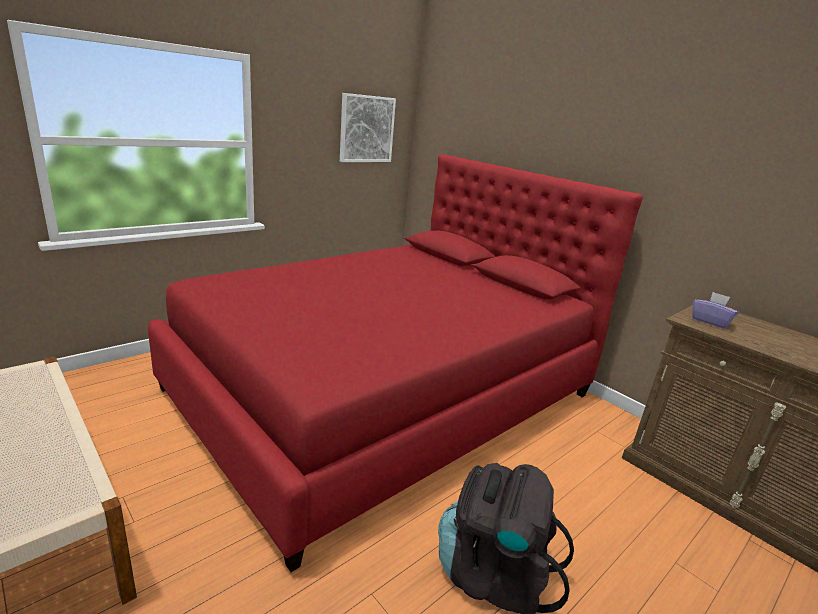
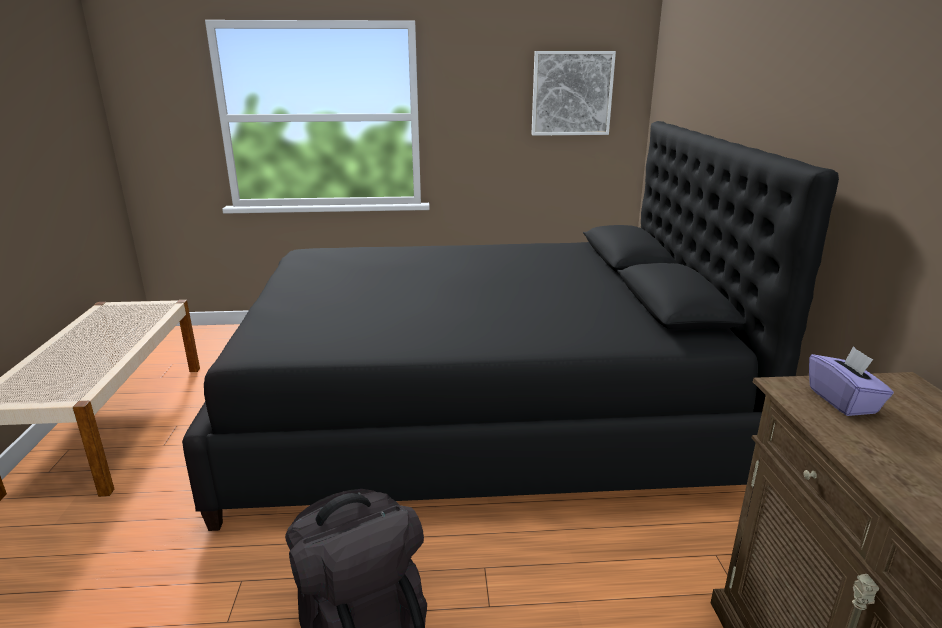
camera: 40 degrees right, 0 degrees up
(387, 392) = (478, 413): red bed -> black bed

